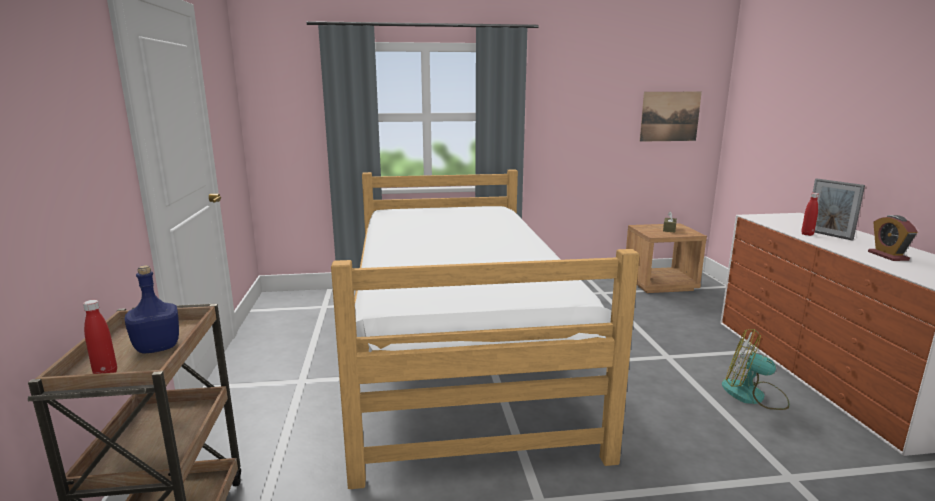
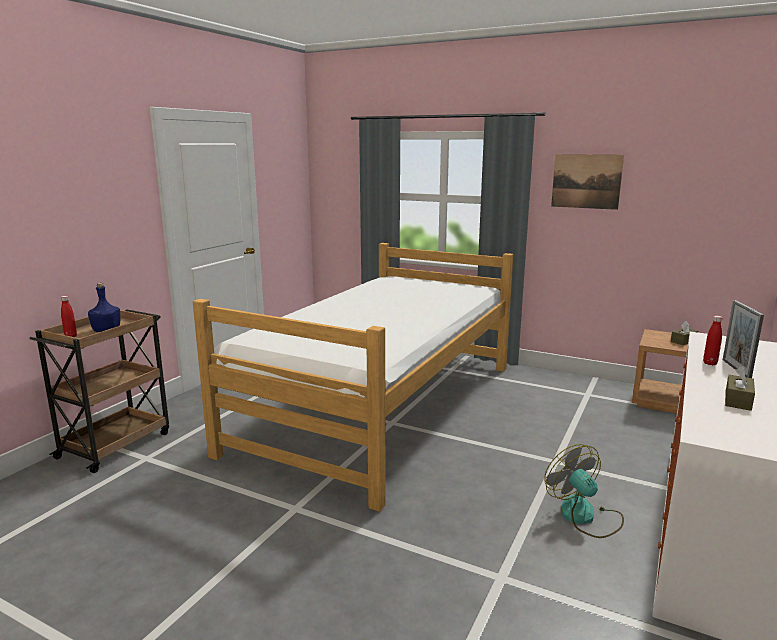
camera: 35 degrees right, 0 degrees up
(670, 116) = (708, 211): picture -> picture (586, 181)
(887, 256) = (738, 400): alarm clock -> brown tissue box

